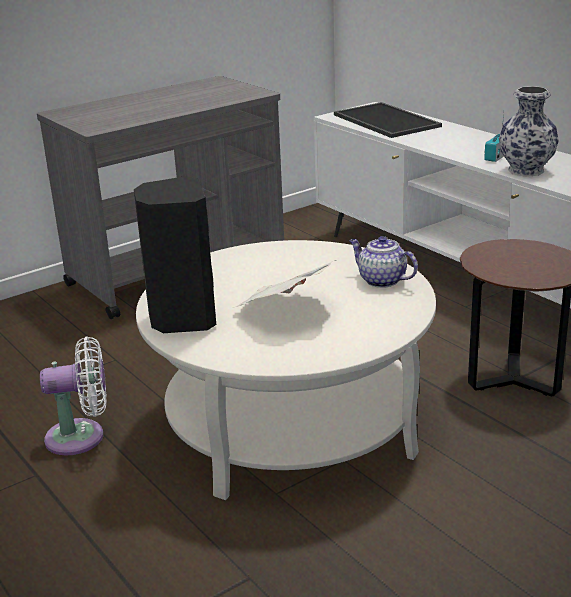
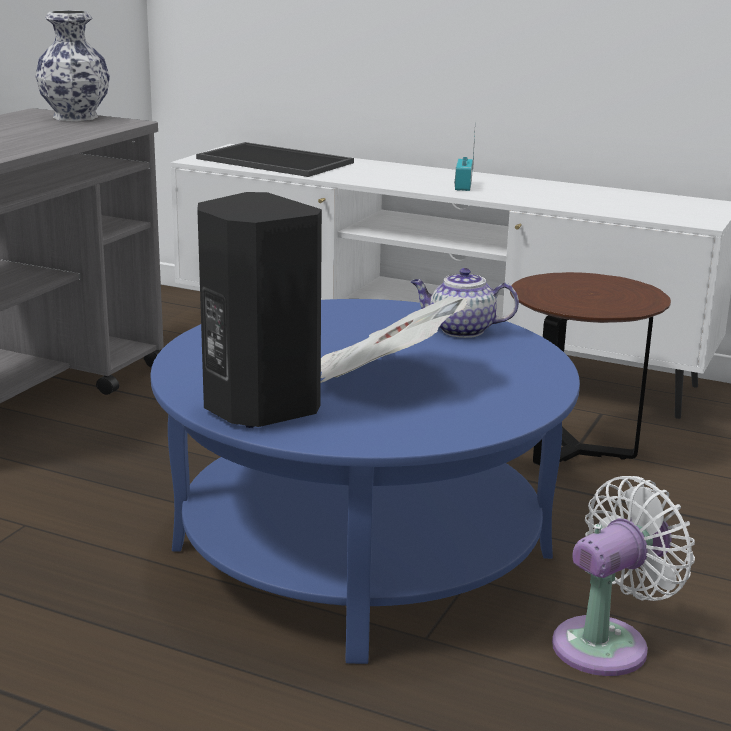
camera: 30 degrees left, 5 degrees down
(81, 437) = (71, 637): white fan -> white fan (607, 643)
(291, 422) = (361, 550): white coffee table -> blue coffee table
(526, 171) = (516, 197): vase -> vase (76, 117)

